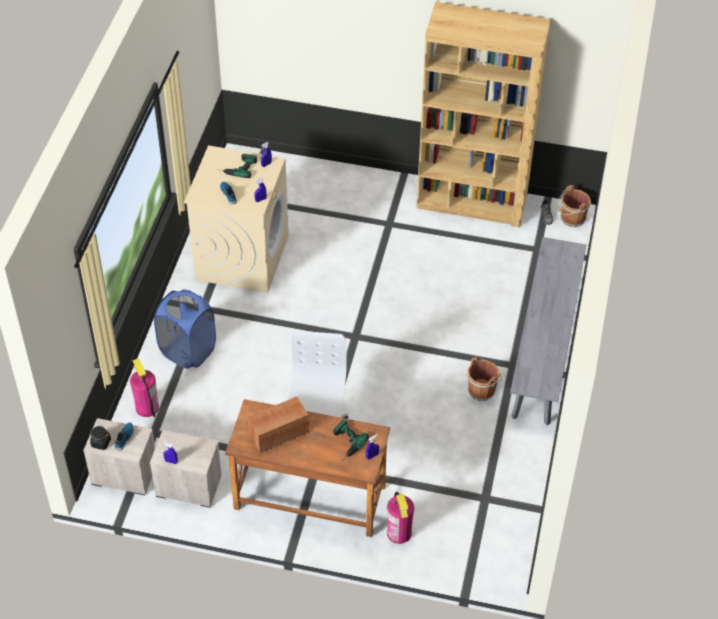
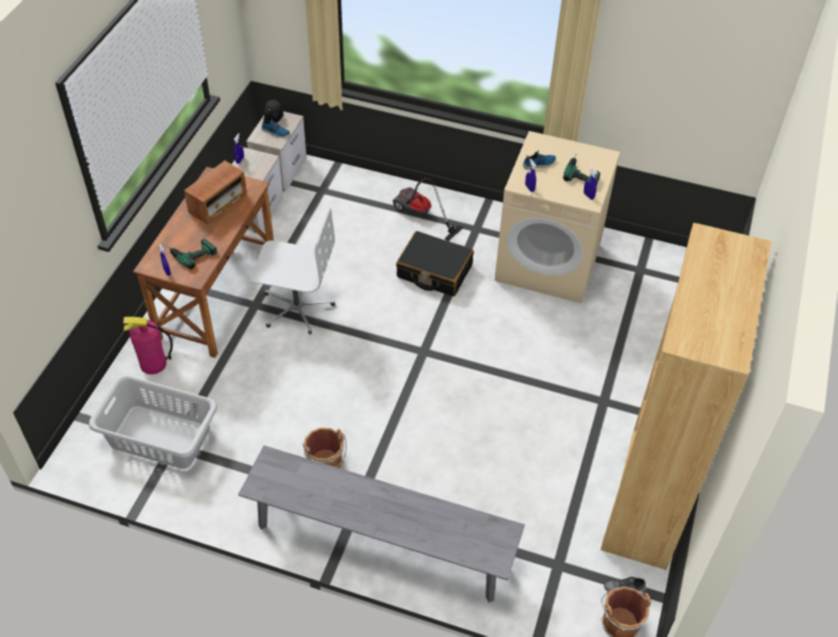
camera: 95 degrees right, 0 degrees up
(147, 407) = (353, 186): fire extinguisher -> none
(188, 351) = (419, 216): blue laundry basket -> vacuum cleaner
(260, 335) = (434, 271): none -> black suitcase
(278, 433) = (218, 204): radio -> radio turned 60 degrees clockwise
(477, 510) = (160, 436): none -> grey laundry basket

